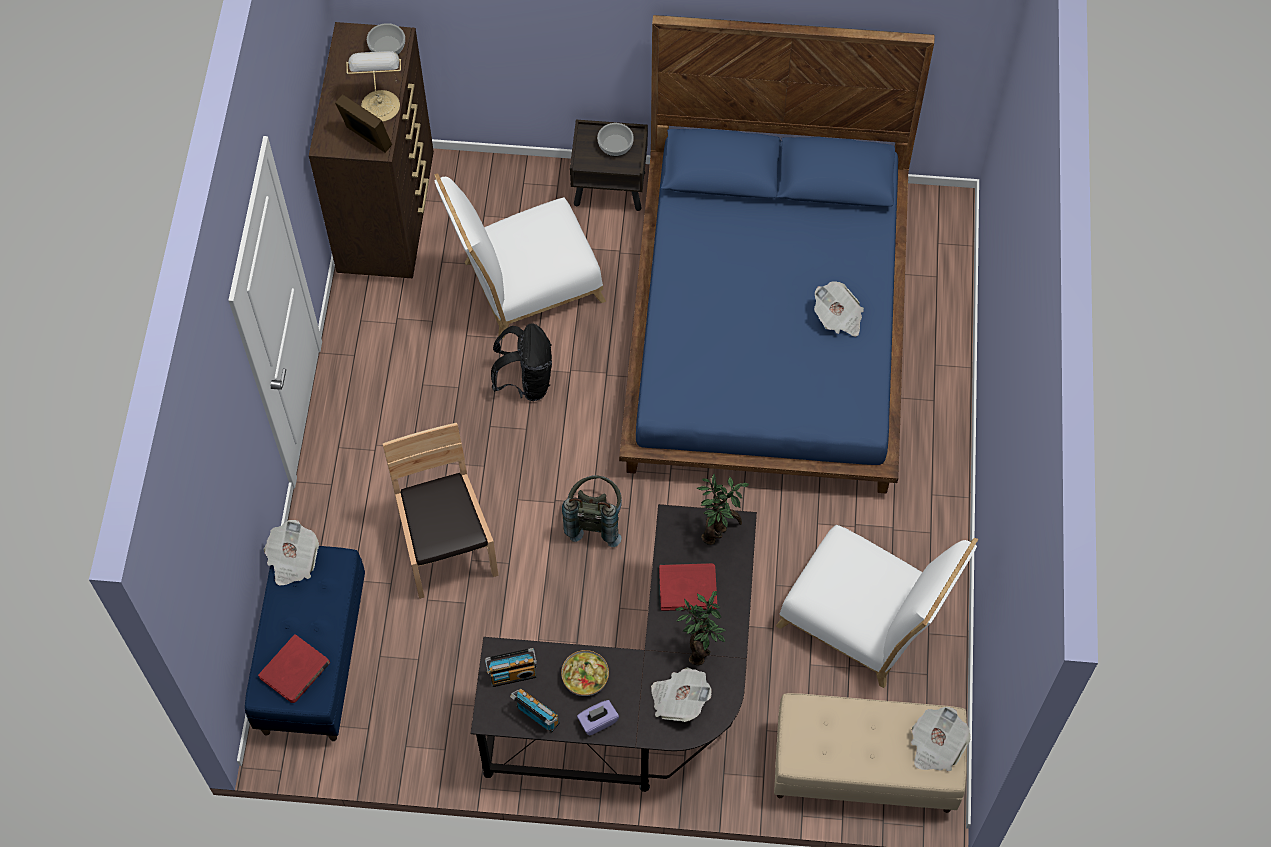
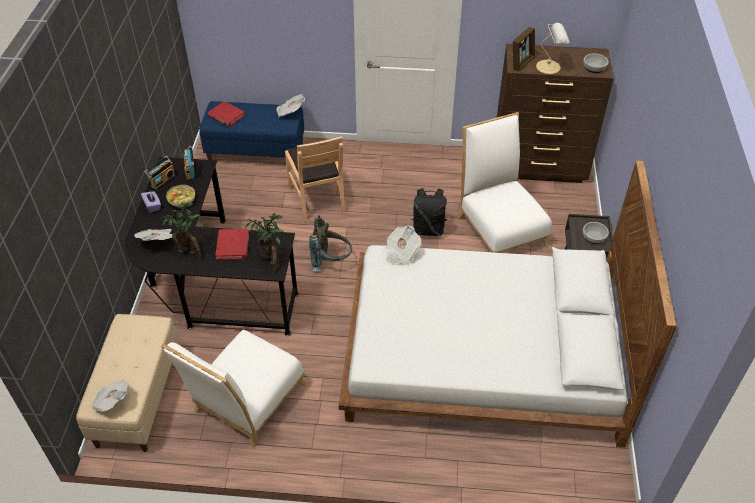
camera: 90 degrees right, 15 degrees down
(446, 547) = (317, 198): brown chair -> brown chair turned 90 degrees clockwise
(768, 326) = (481, 353): blue bed -> white bed
(838, 317) = (458, 351): newspaper -> newspaper (401, 253)

